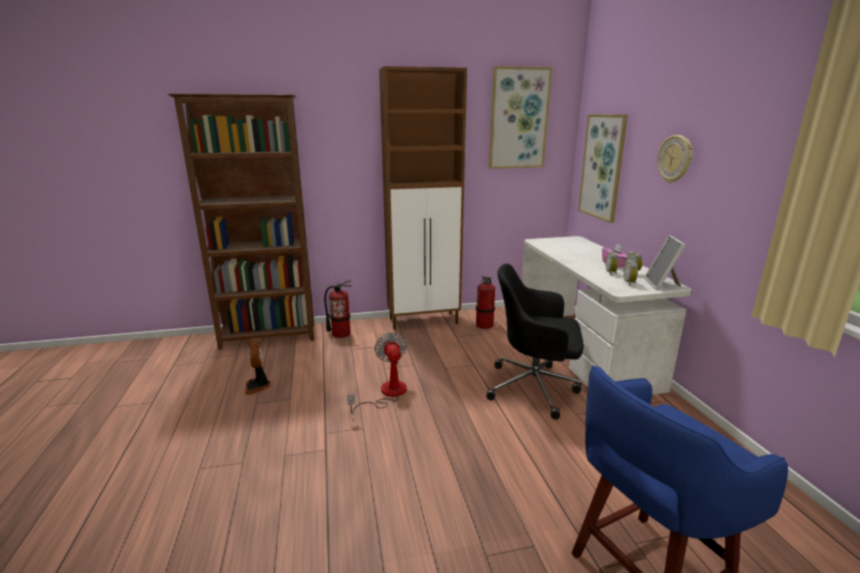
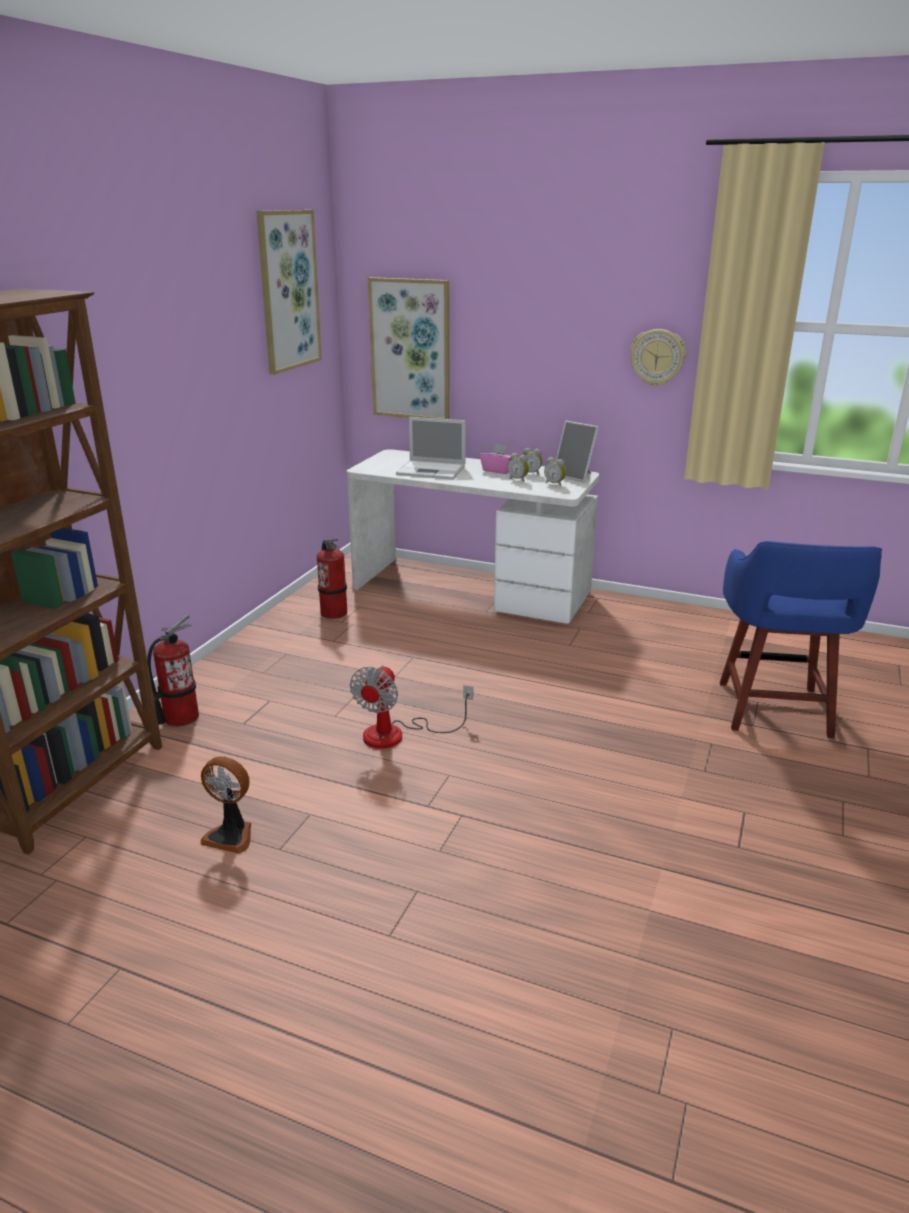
camera: 55 degrees left, 5 degrees up
(387, 394) = (397, 734): fan -> fan turned 90 degrees counterclockwise
(424, 321) = (255, 644): brown cabinet -> none
(534, 387) = (503, 644): black office chair -> none
(571, 252) = (432, 470): none -> laptop
(675, 159) = (541, 334): wall clock -> wall clock (657, 357)

